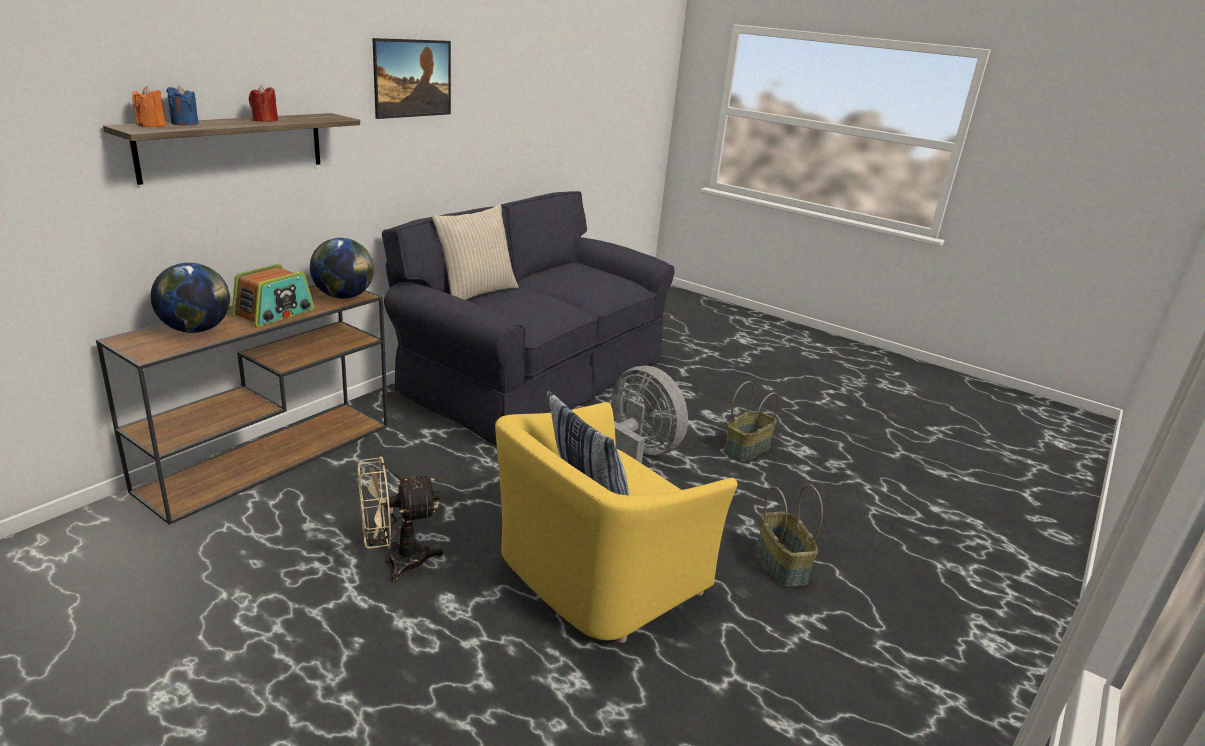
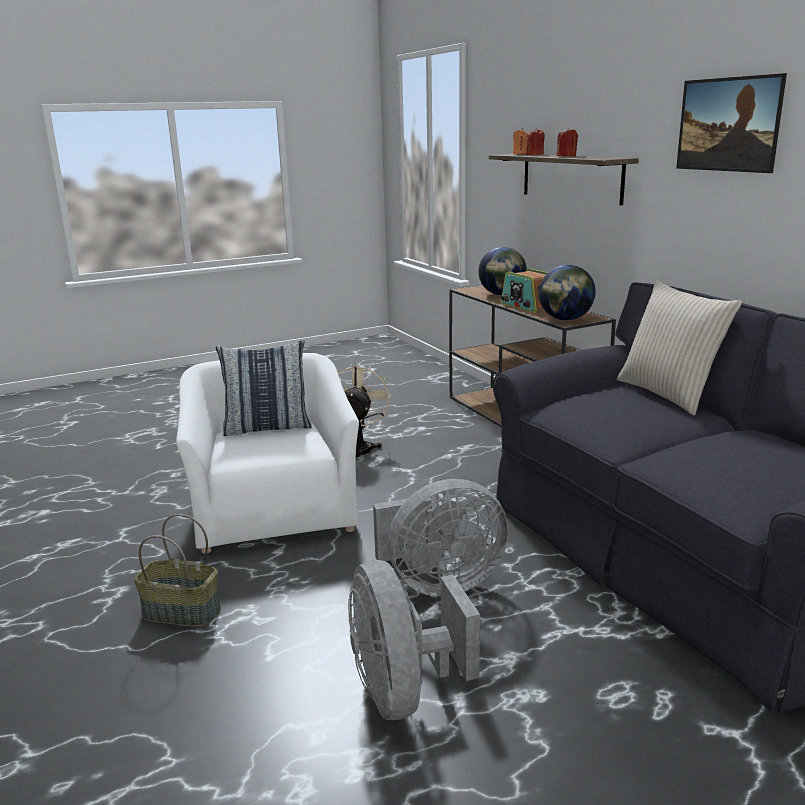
camera: 120 degrees right, 5 degrees down
(185, 123) = (535, 154): blue candle -> red candle
(596, 575) = (274, 512): yellow armchair -> white armchair
(746, 449) = (403, 691): basket -> grey fan

